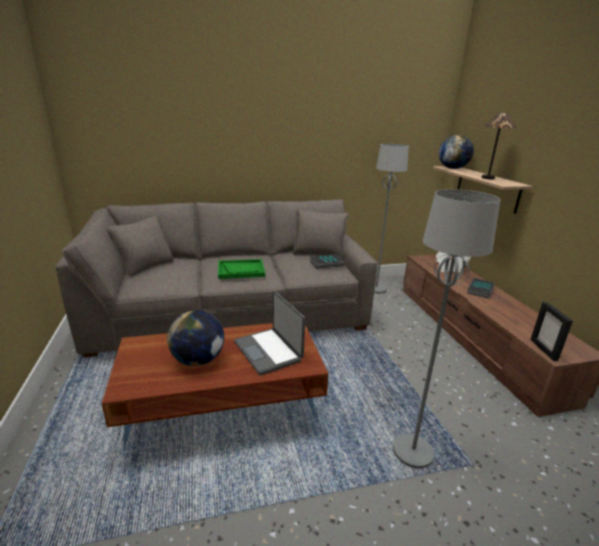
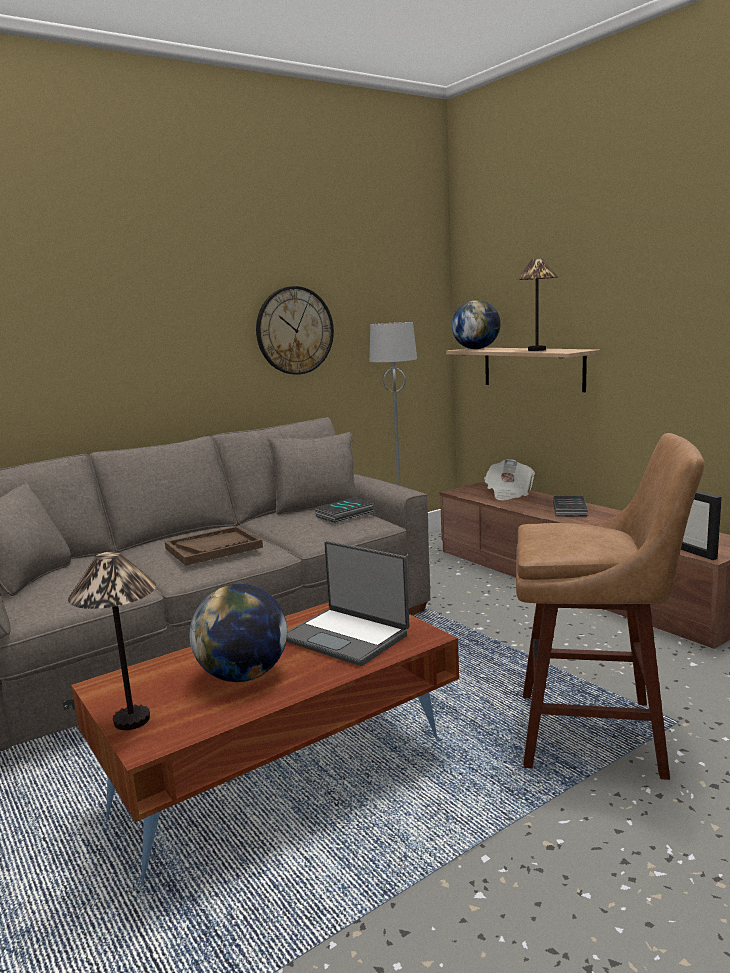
camera: 20 degrees left, 10 degrees down
(128, 370) = (132, 720): none -> table lamp
(241, 270) = (214, 548): green tray -> brown tray
(332, 142) = (294, 330): none -> wall clock
(413, 452) = (596, 734): grey floor lamp -> brown stool

